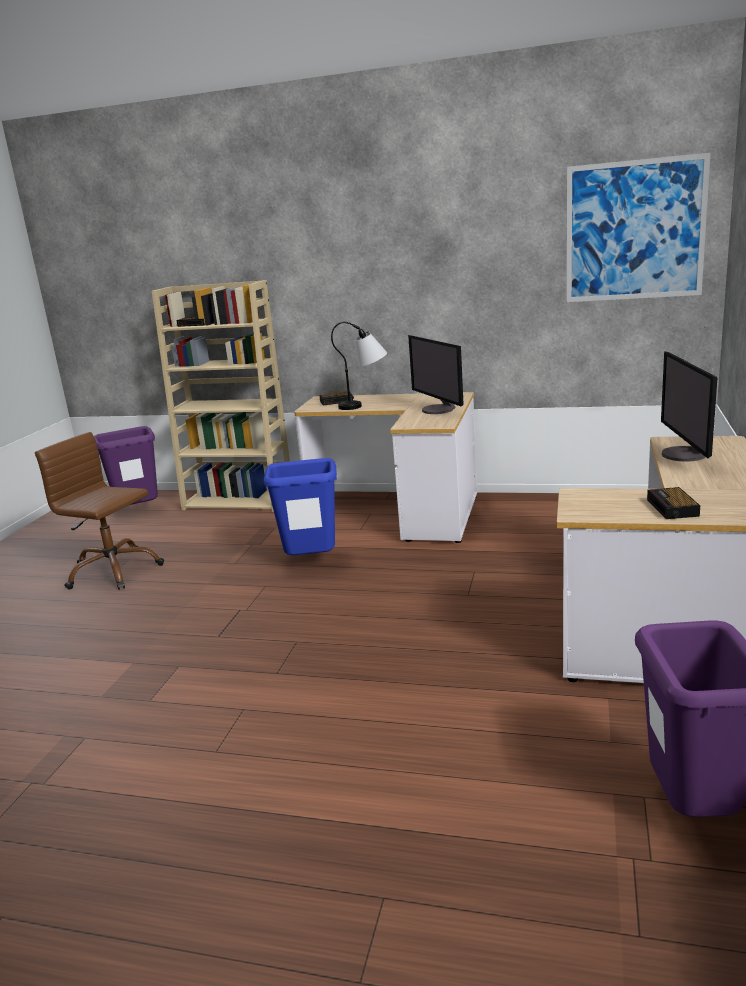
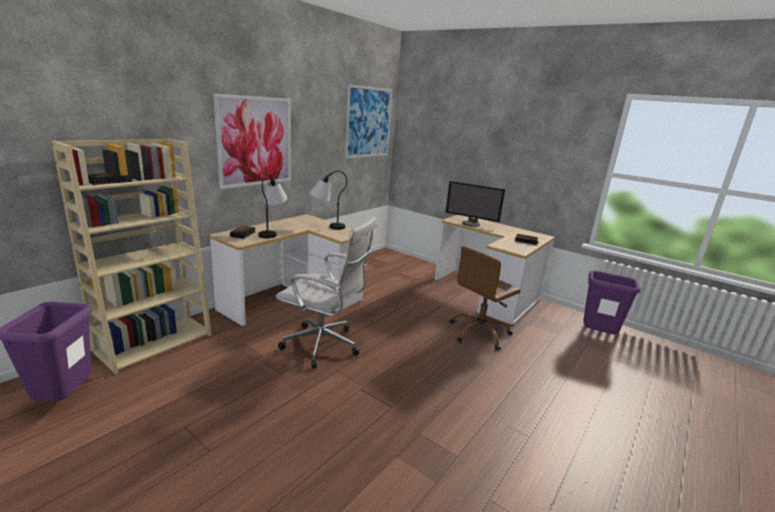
camera: 70 degrees left, 0 degrees up
(113, 571) = (198, 442): brown office chair -> brown office chair (479, 333)
(311, 563) = (324, 346): blue trash can -> white office chair
(380, 279) = (255, 141): none -> picture
(438, 410) = (326, 226): monitor -> table lamp

